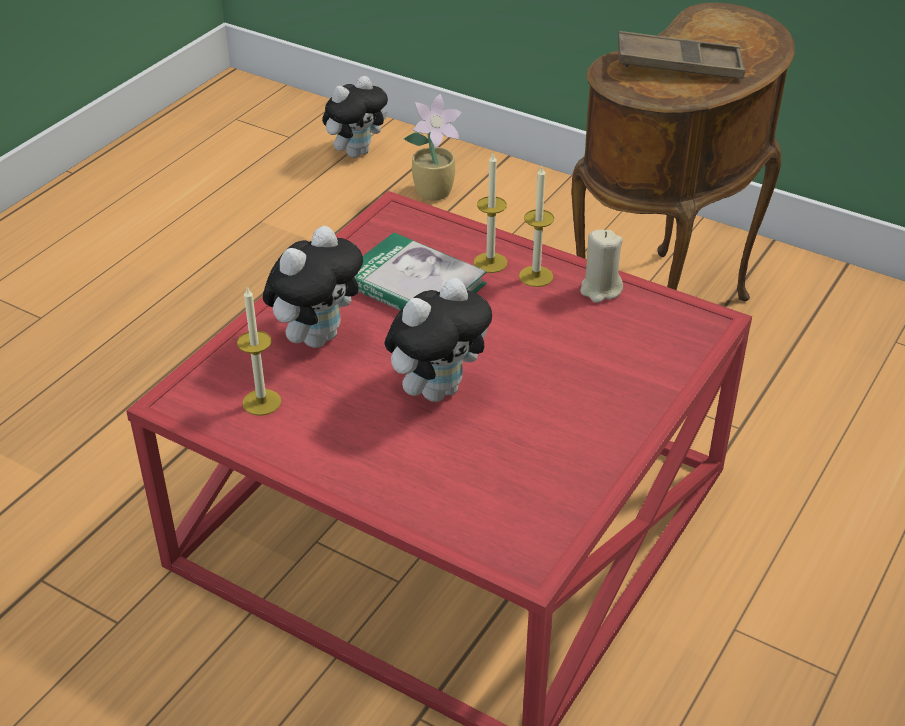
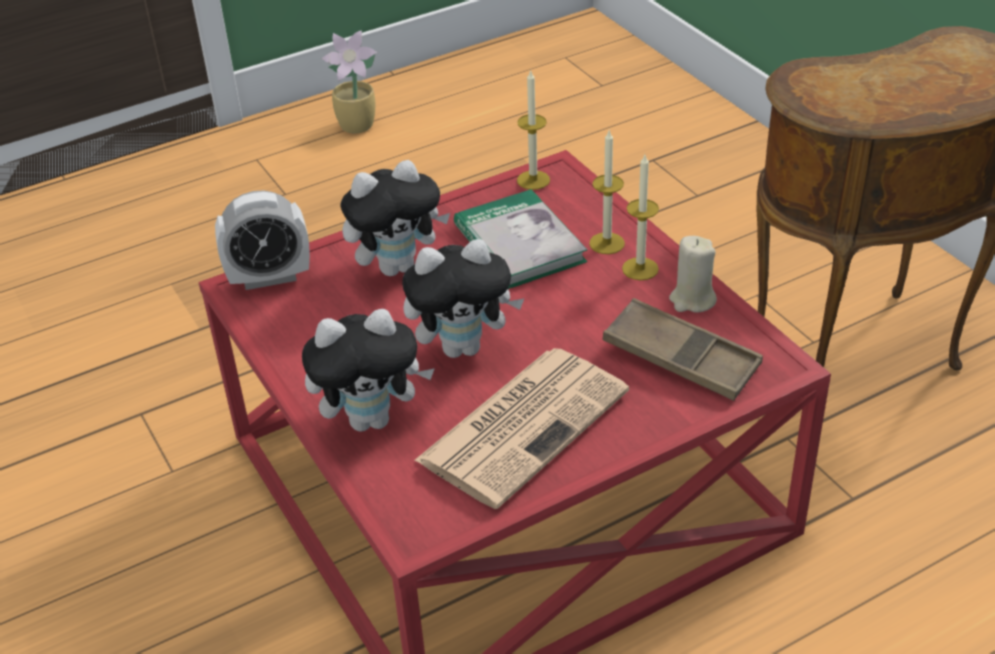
camera: 30 degrees right, 0 degrees up
(199, 383) = (269, 277): none -> alarm clock
(261, 402) = (307, 310): candle -> candle (533, 180)
(356, 152) = (655, 114): plush toy -> plush toy (372, 419)
(435, 192) = (704, 172): potted plant -> potted plant (358, 126)
(546, 437) = (524, 424): none -> newspaper
(678, 65) = (872, 85): brown tray -> brown tray (681, 358)

